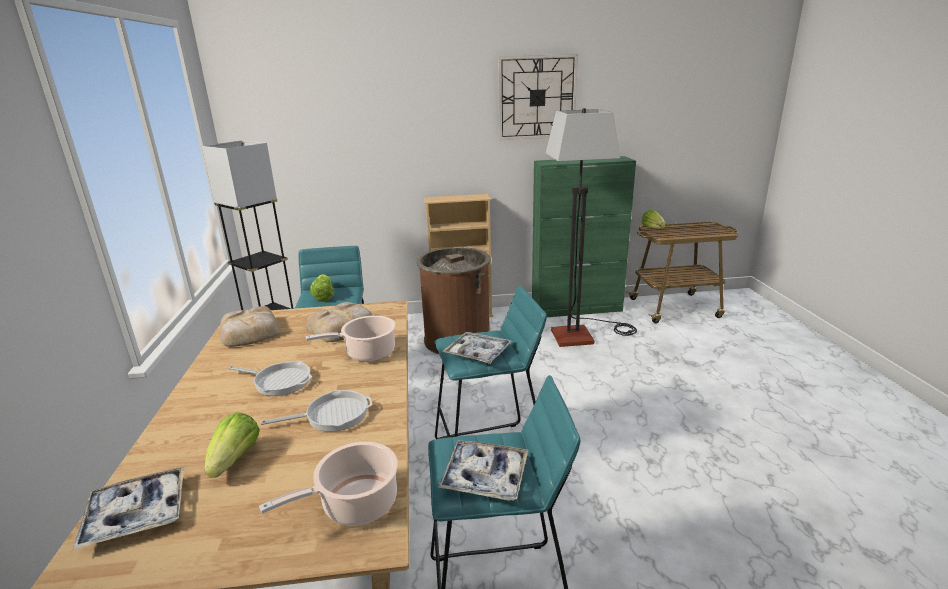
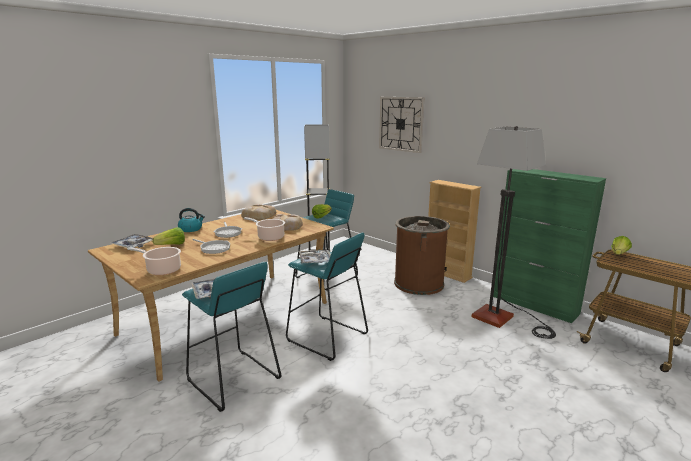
camera: 50 degrees right, 5 degrees down
(183, 412) = (191, 229): none -> kettle
(537, 97) = (530, 116): wall clock -> wall clock (401, 124)

